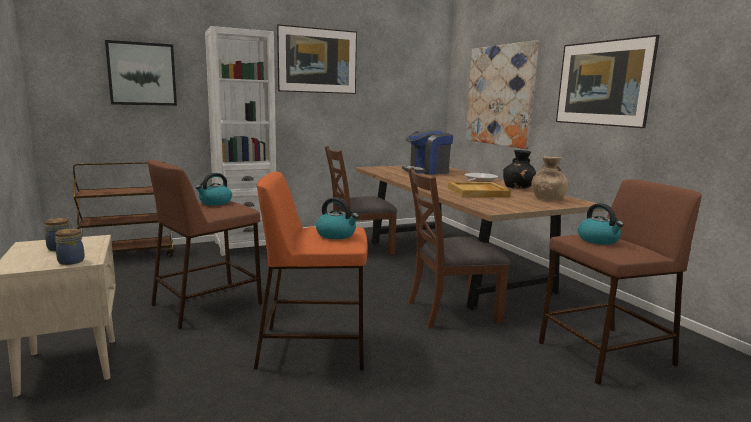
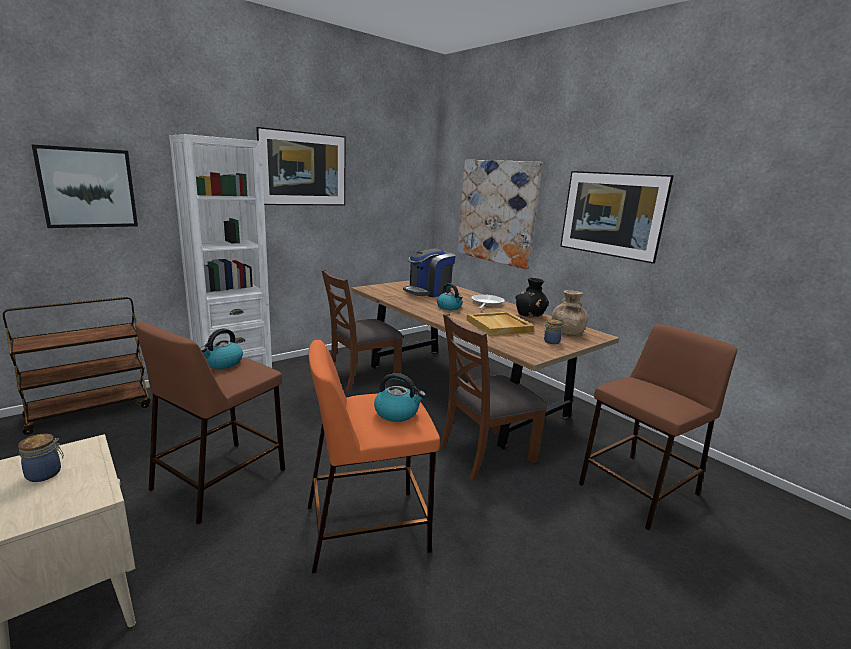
camera: 15 degrees left, 5 degrees up
(71, 261) = (74, 501): jar -> jar (551, 341)
(598, 240) = (644, 392): kettle -> kettle (449, 307)

